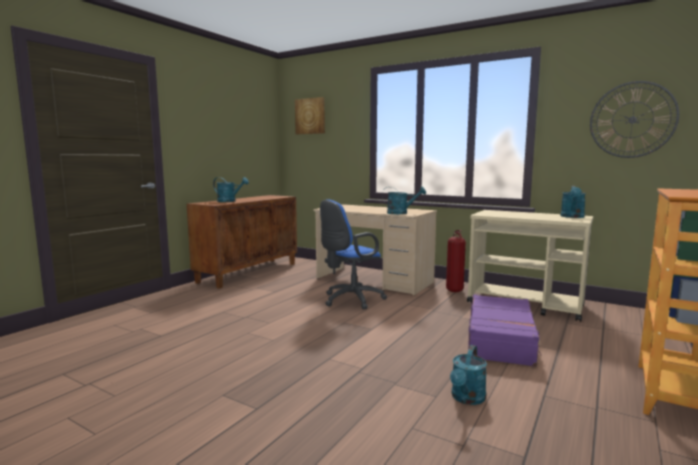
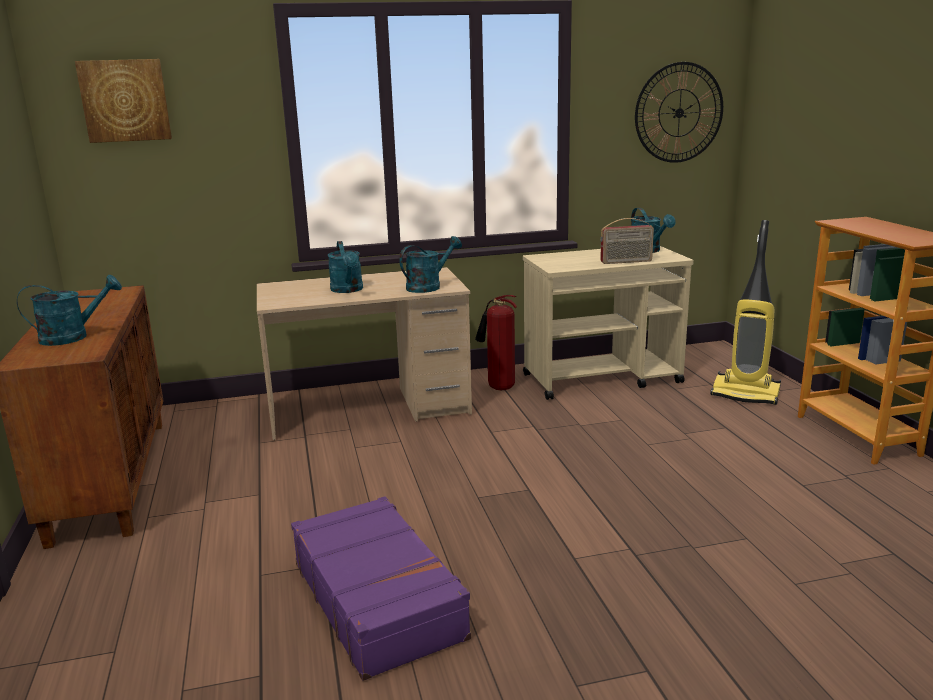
camera: 45 degrees left, 10 degrees up
(350, 300) = (409, 458): blue office chair -> none
(467, 399) = (769, 525): turquoise watering can -> turquoise watering can (348, 290)
(501, 339) = (667, 438): purple suitcase -> purple suitcase (378, 599)
(536, 218) = (626, 262): none -> radio
(621, 342) = (746, 394): none -> vacuum cleaner

